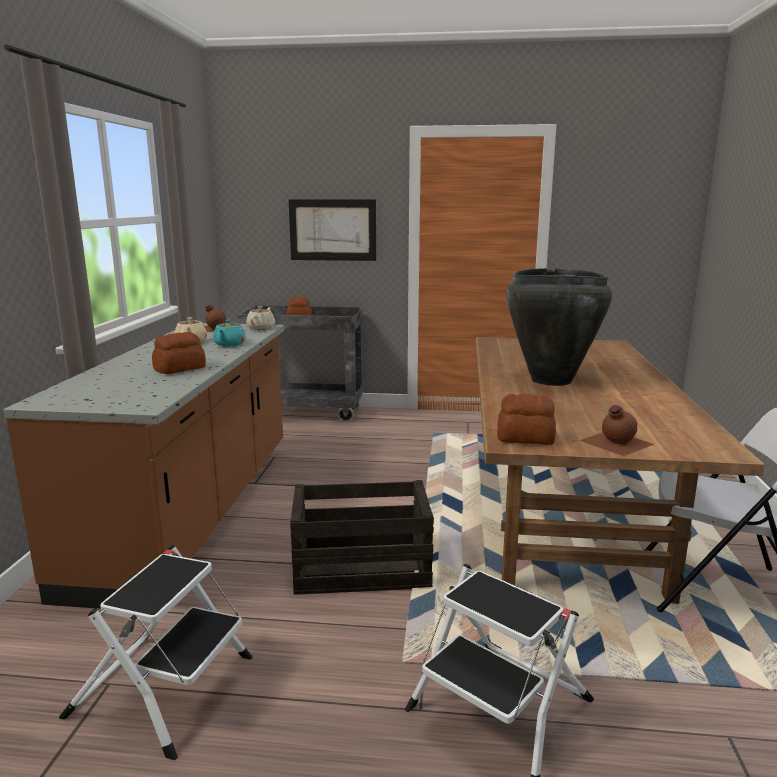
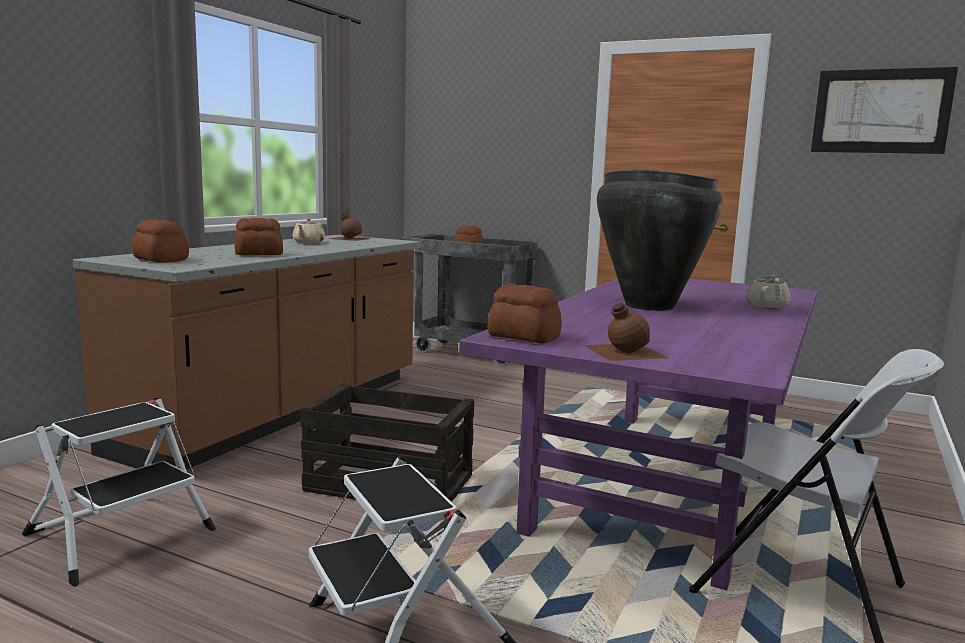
camera: 20 degrees right, 5 degrees down
(103, 395) = (160, 260): none -> bread
(229, 344) = (338, 246): turquoise teapot -> none
(261, 328) = (392, 241): beige teapot -> beige teapot (767, 306)
(332, 230) = (514, 156): picture -> picture (880, 111)
(564, 518) = (664, 484): brown dining table -> purple dining table

